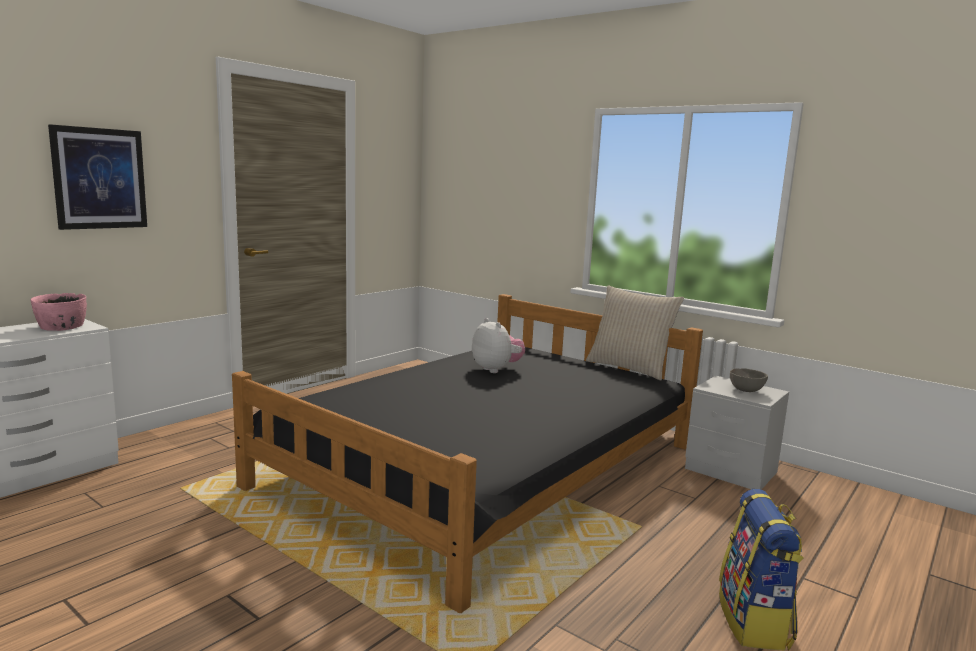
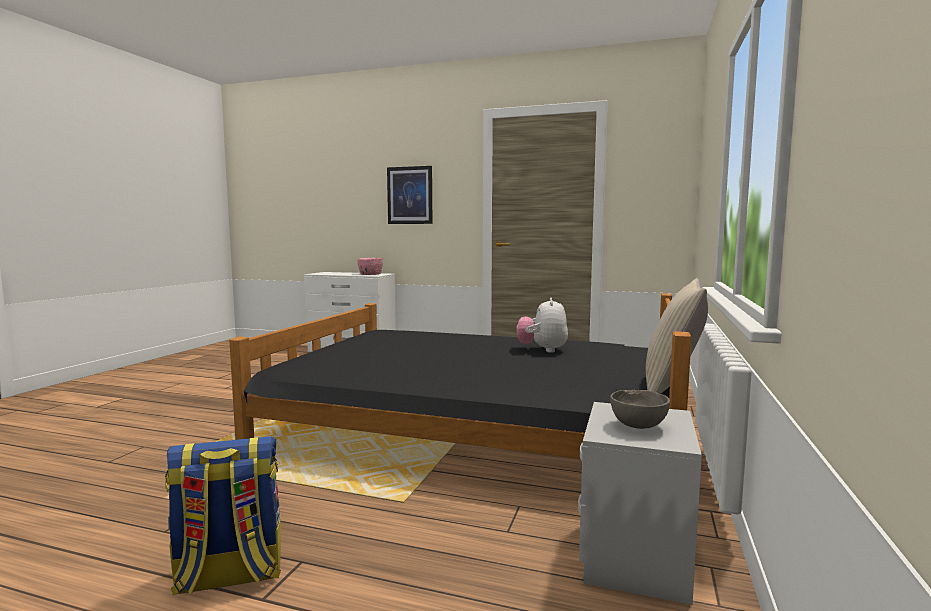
camera: 70 degrees right, 5 degrees down
(496, 369) = (542, 350): plush toy -> plush toy turned 150 degrees clockwise

